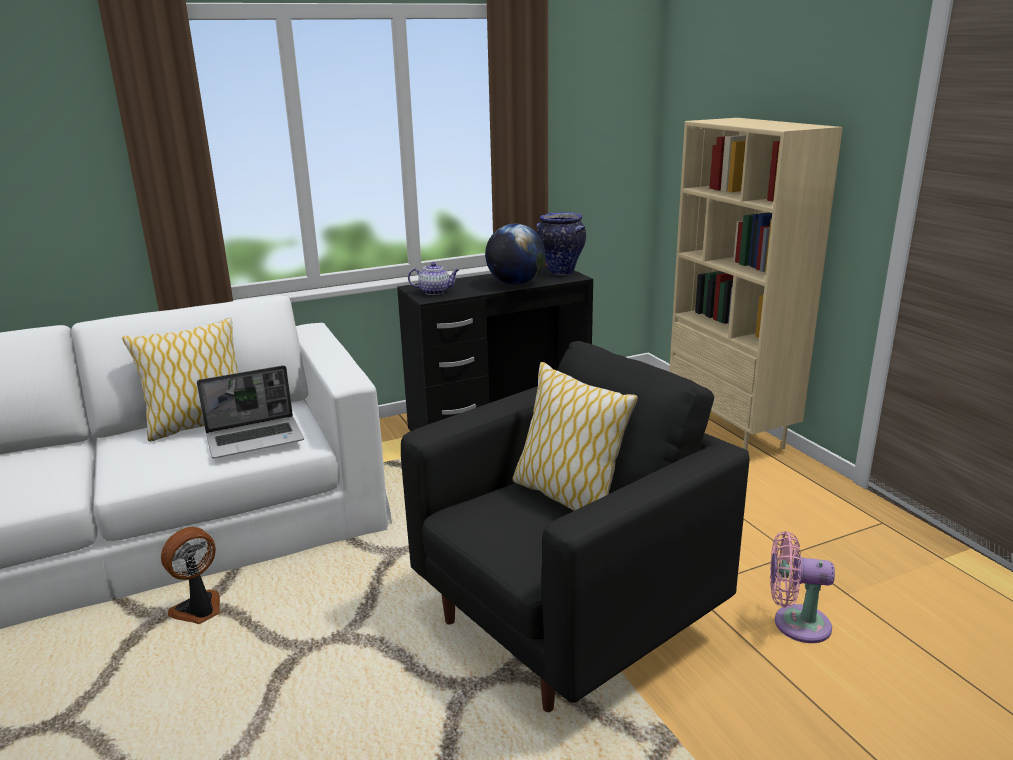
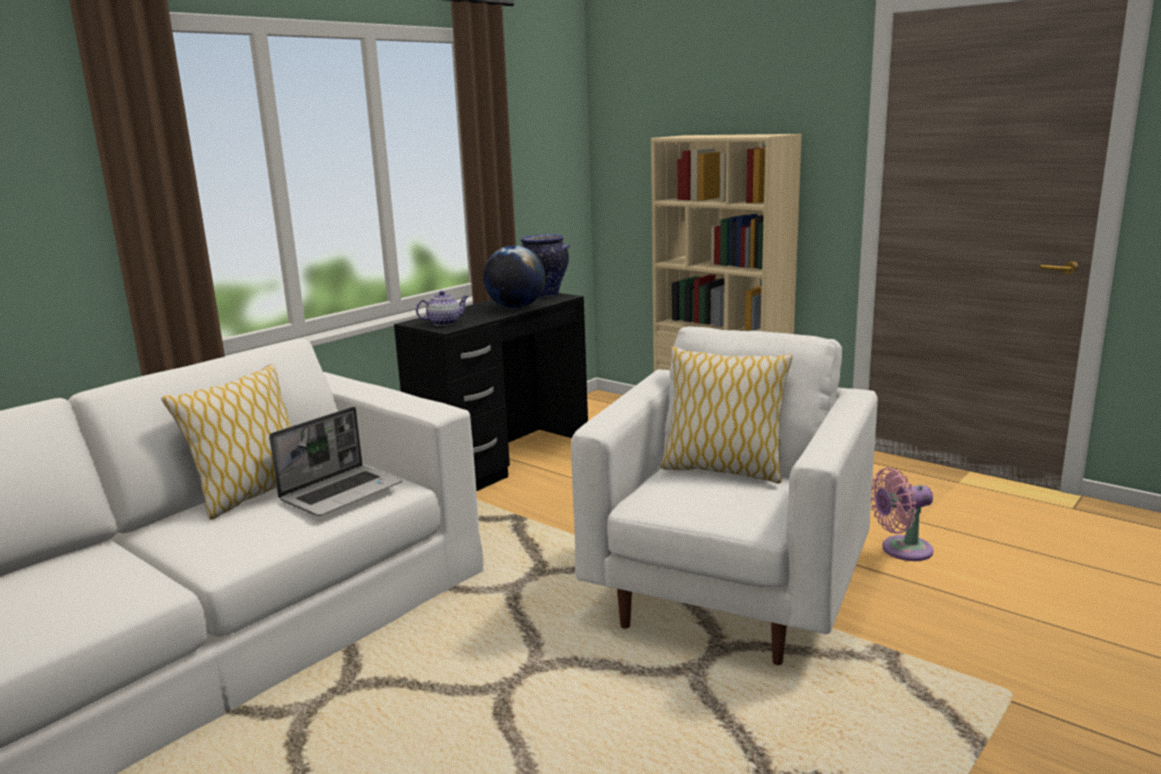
camera: 25 degrees left, 5 degrees down
(199, 610) = (347, 692): fan -> none
(567, 622) = (728, 598): black armchair -> white armchair

